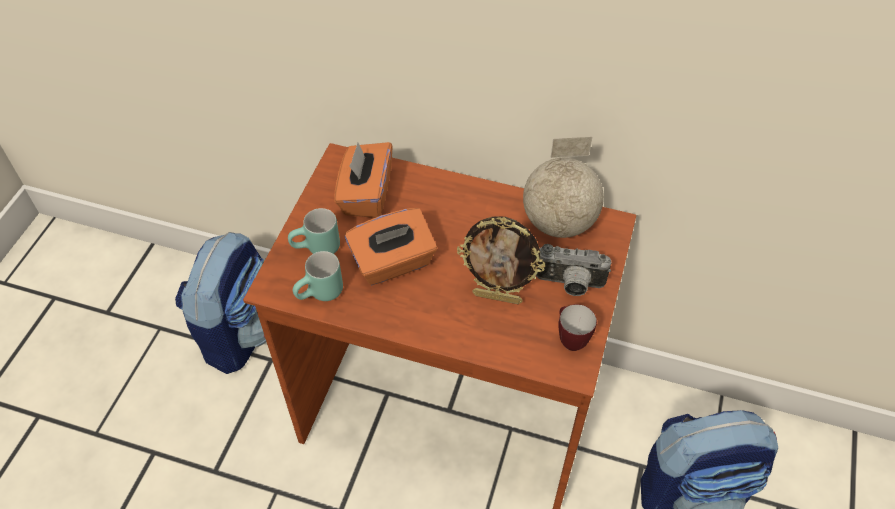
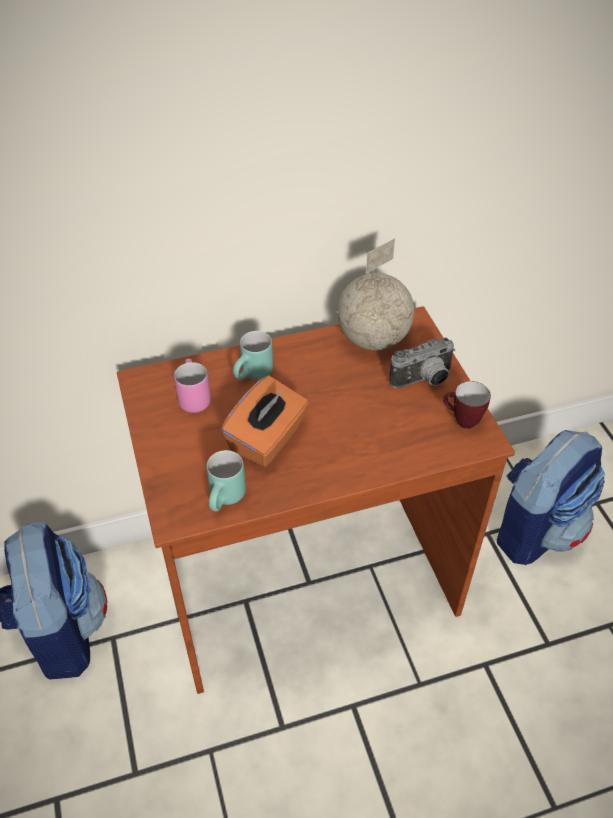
camera: 35 degrees left, 5 degrees down
(317, 250) = (188, 464): turquoise mug -> turquoise mug (254, 375)
(366, 195) = (191, 397): orange tissue box -> pink mug
(497, 297) = (378, 419): picture frame -> none

